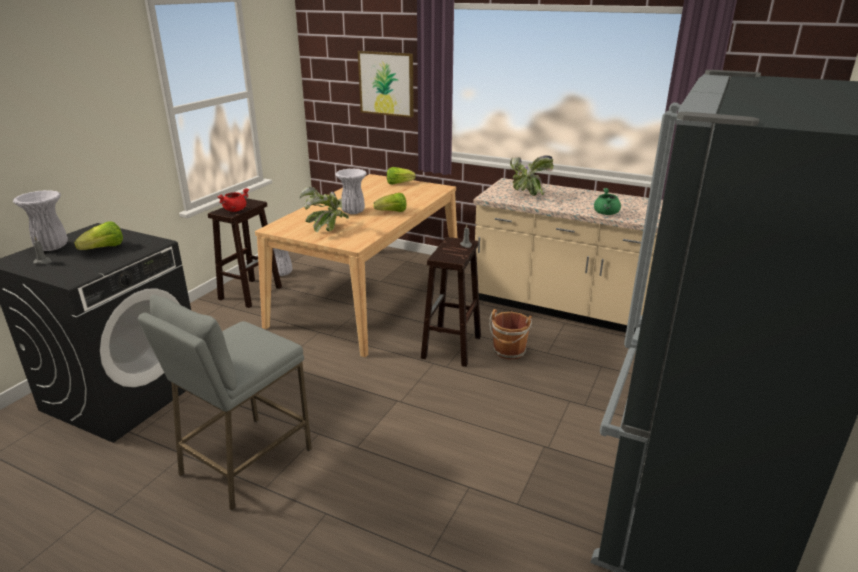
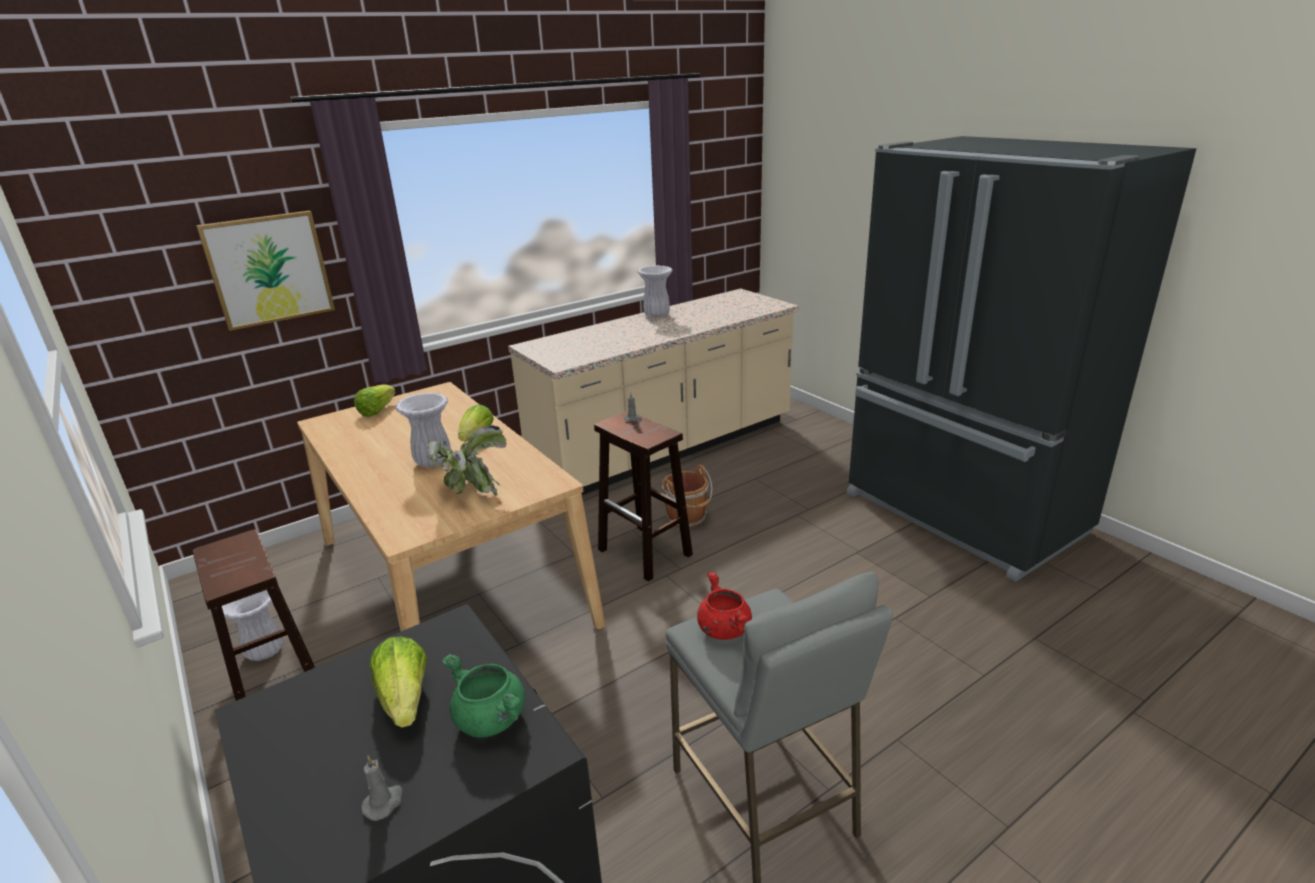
camera: 60 degrees left, 0 degrees up
(52, 247) = (296, 789): white vase -> white vase (656, 315)
(235, 210) = (243, 566): red cooking pot -> red cooking pot (724, 629)
(526, 194) = (581, 347): potted plant -> none
(606, 213) = (682, 331): green cooking pot -> green cooking pot (492, 719)

